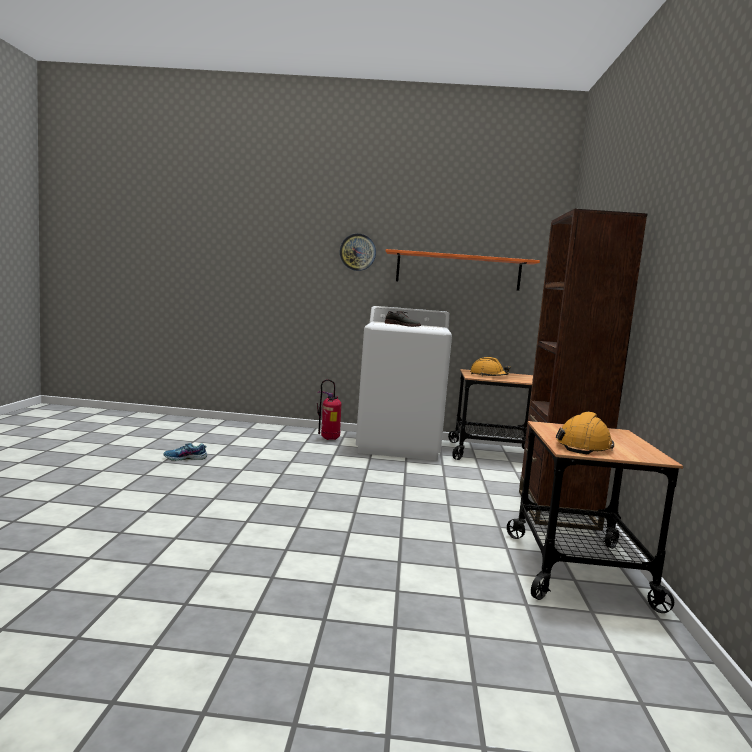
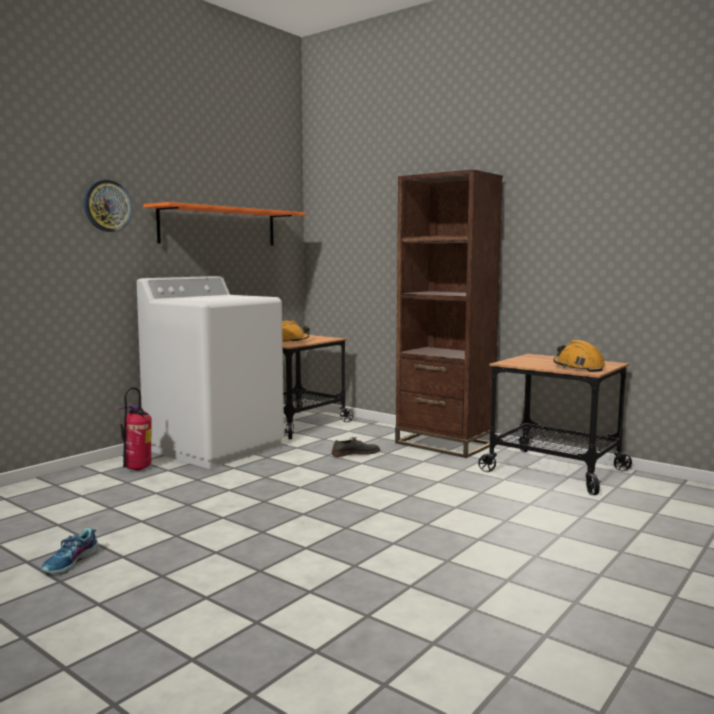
camera: 55 degrees left, 0 degrees up
(402, 325) = (213, 298): grey shoe -> grey shoe (355, 453)

